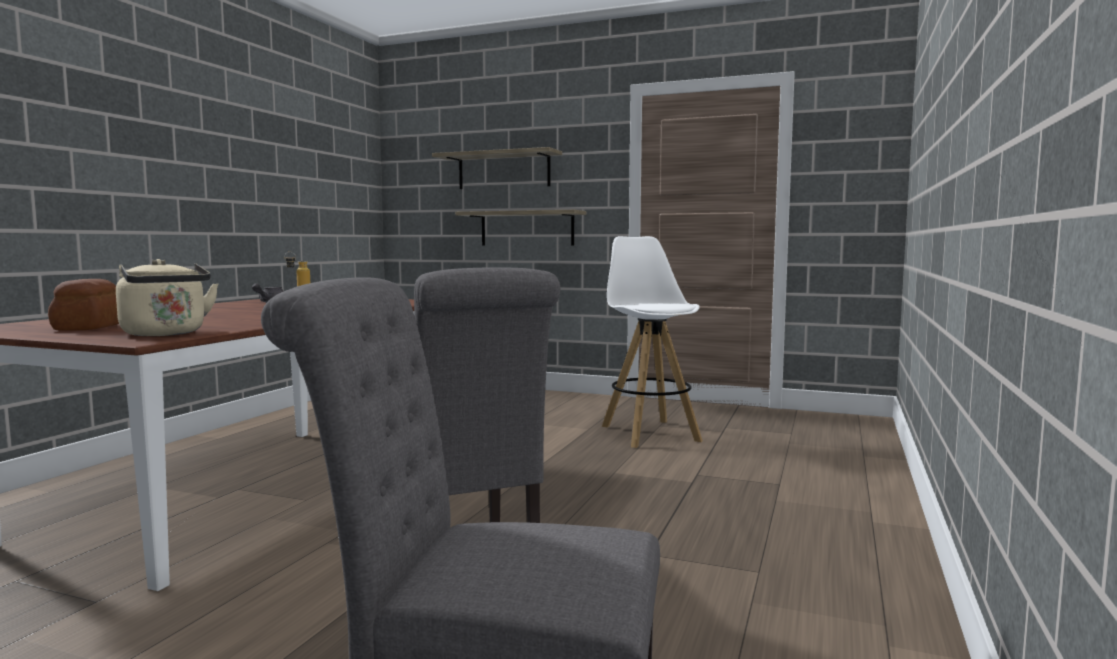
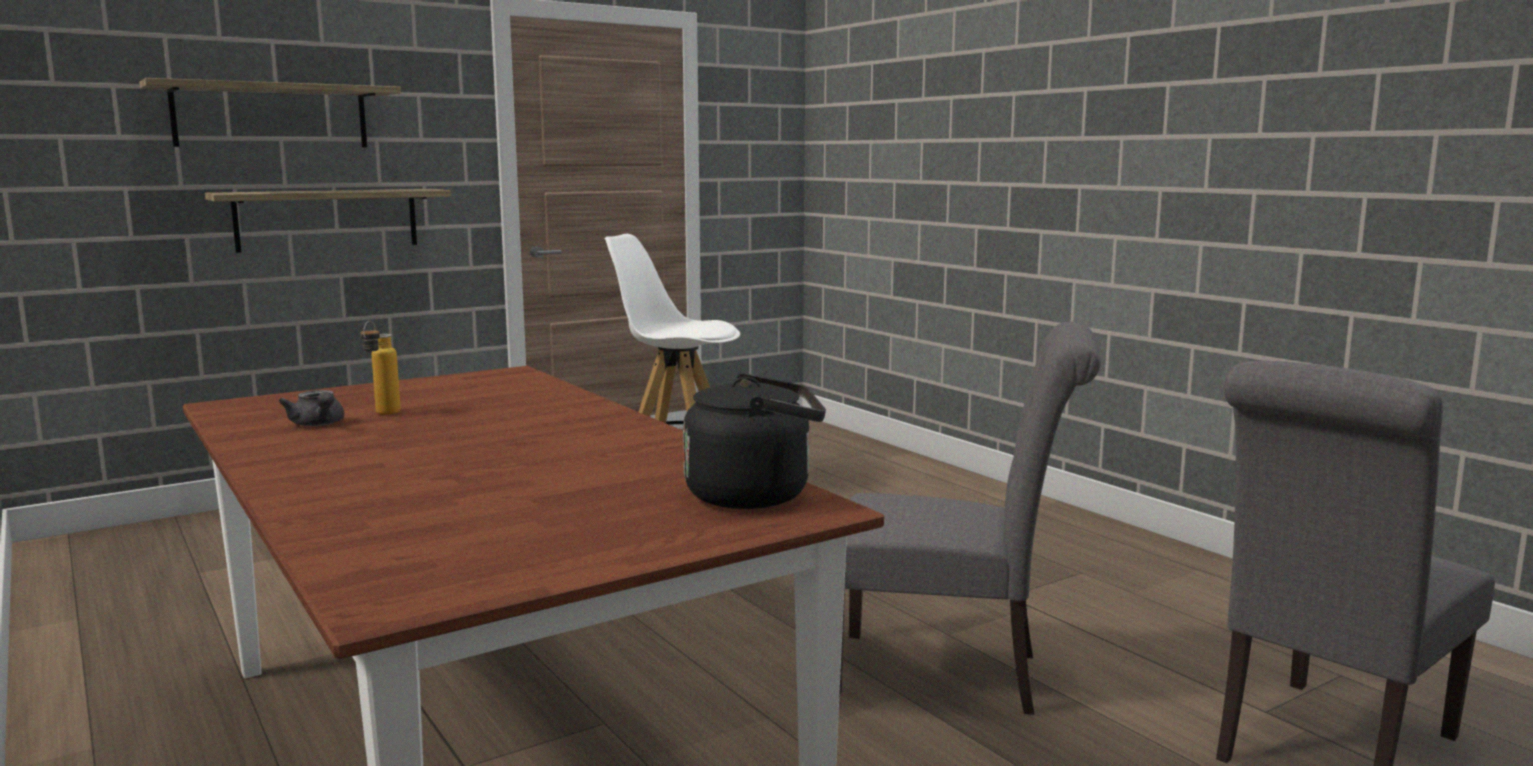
camera: 55 degrees left, 5 degrees up
(88, 327) = (555, 530): bread -> none
(166, 334) = (756, 495): beige kettle -> black kettle

